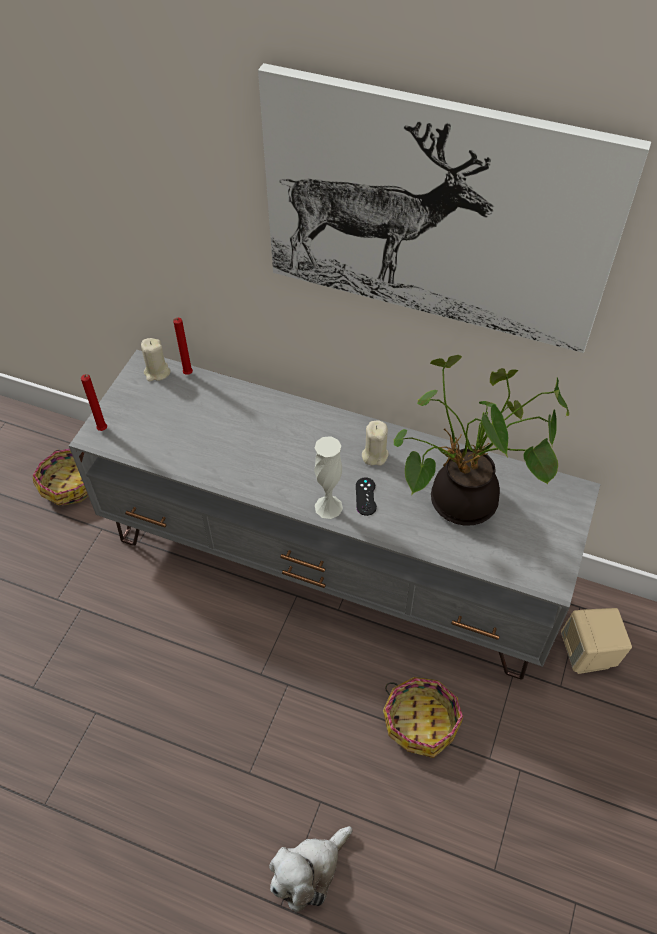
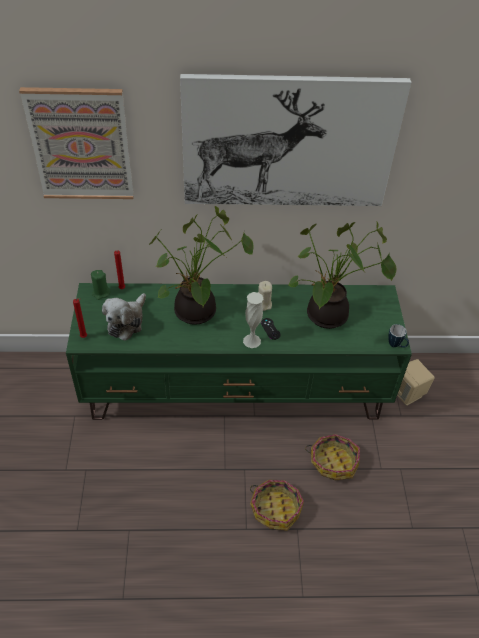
camera: 25 degrees left, 5 degrees down
(71, 482) = (38, 393): basket -> basket (275, 508)
(128, 149) = (81, 145): none -> picture
(157, 372) = (101, 293): beige candle -> green candle
(271, 441) = (197, 314): none -> potted plant
(309, 871) = (309, 570): plush toy -> plush toy (126, 322)
(332, 563) = (237, 389): grey tv stand -> green tv stand
(550, 585) = (396, 345): none -> mug

